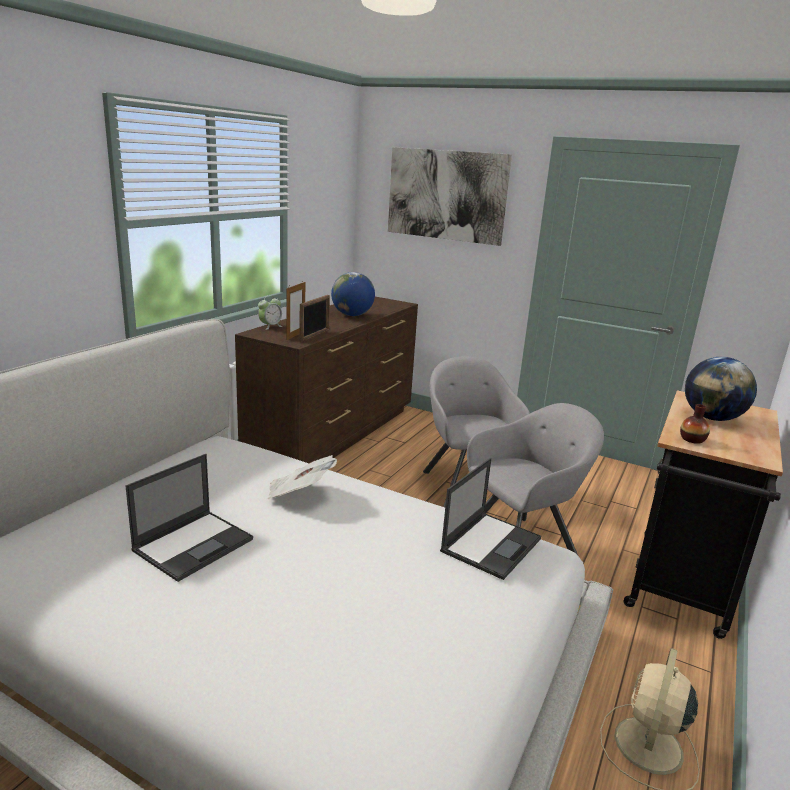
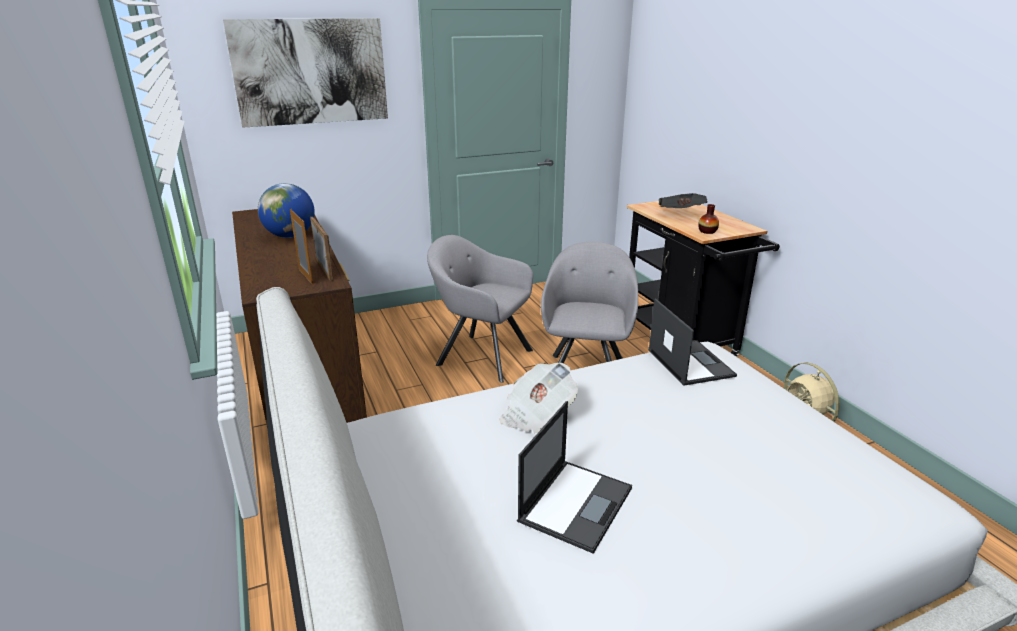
camera: 50 degrees left, 5 degrees up
(194, 544) = (576, 503): laptop -> laptop turned 45 degrees clockwise
(270, 326) = (252, 280): alarm clock -> none
(712, 418) = (680, 214): globe -> newspaper

